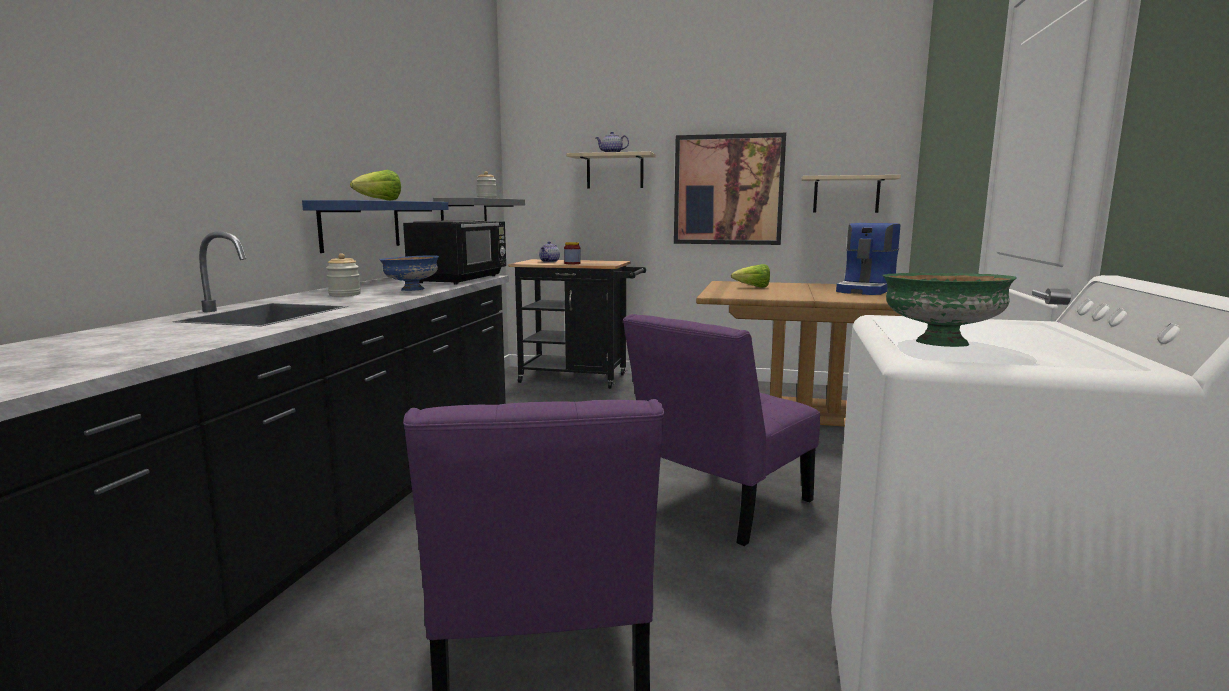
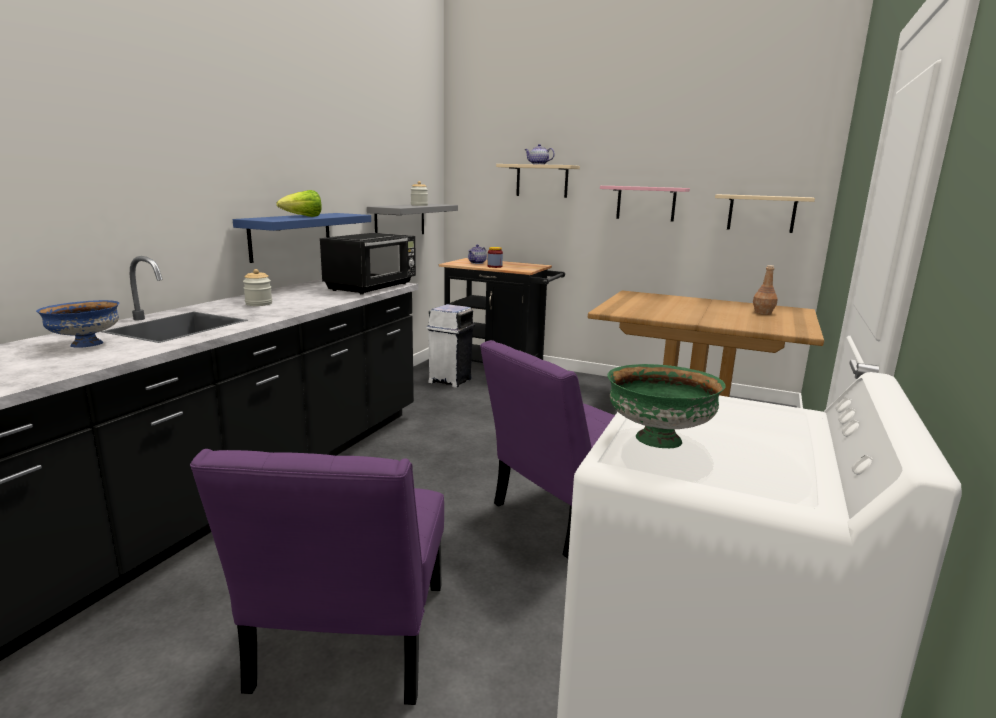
camera: 10 degrees right, 5 degrees up
(411, 290) = (317, 300): blue bowl -> blue bowl (85, 344)
(531, 393) = (450, 380): none -> white trash can
(728, 190) = (646, 203): picture -> pink shelf
(753, 287) = (653, 302): lettuce -> none
(867, 290) = (763, 313): coffee machine -> brown bottle

